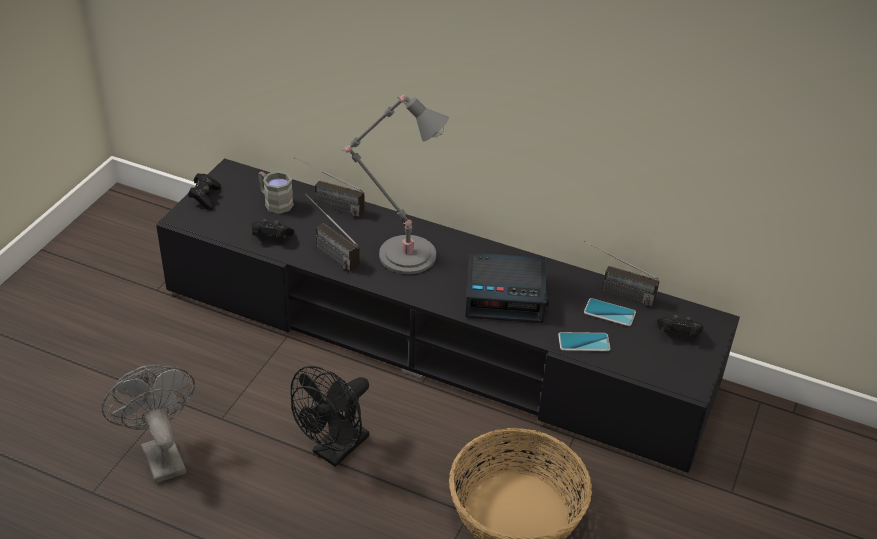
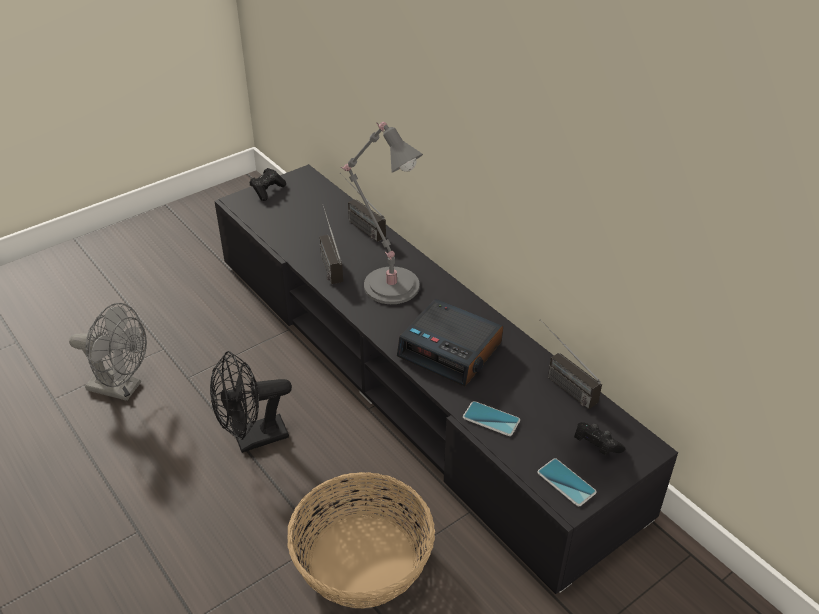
camera: 30 degrees right, 0 degrees up
(160, 454) = (122, 388): grey fan -> grey fan turned 105 degrees clockwise
(271, 237) = (291, 236): black game controller -> none
(274, 202) = (318, 209): grey mug -> none
(609, 313) = (539, 400): phone -> phone (566, 482)

